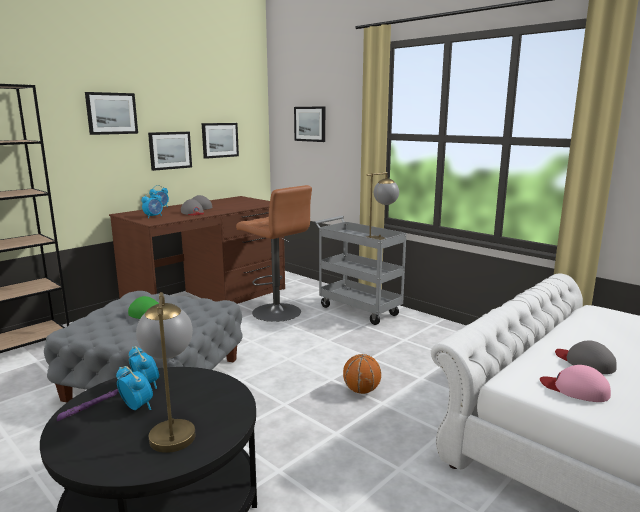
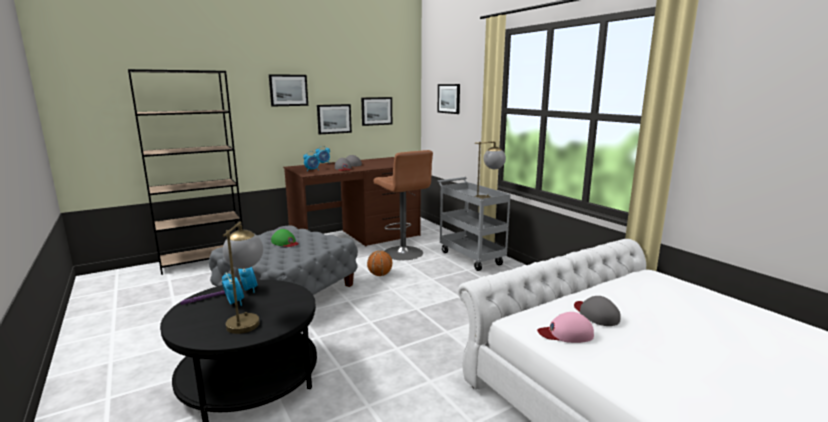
camera: 15 degrees right, 0 degrees up
(361, 391) = (435, 320): basketball -> basketball (380, 275)
(575, 389) = (566, 333): pink cap -> pink cap turned 45 degrees counterclockwise

